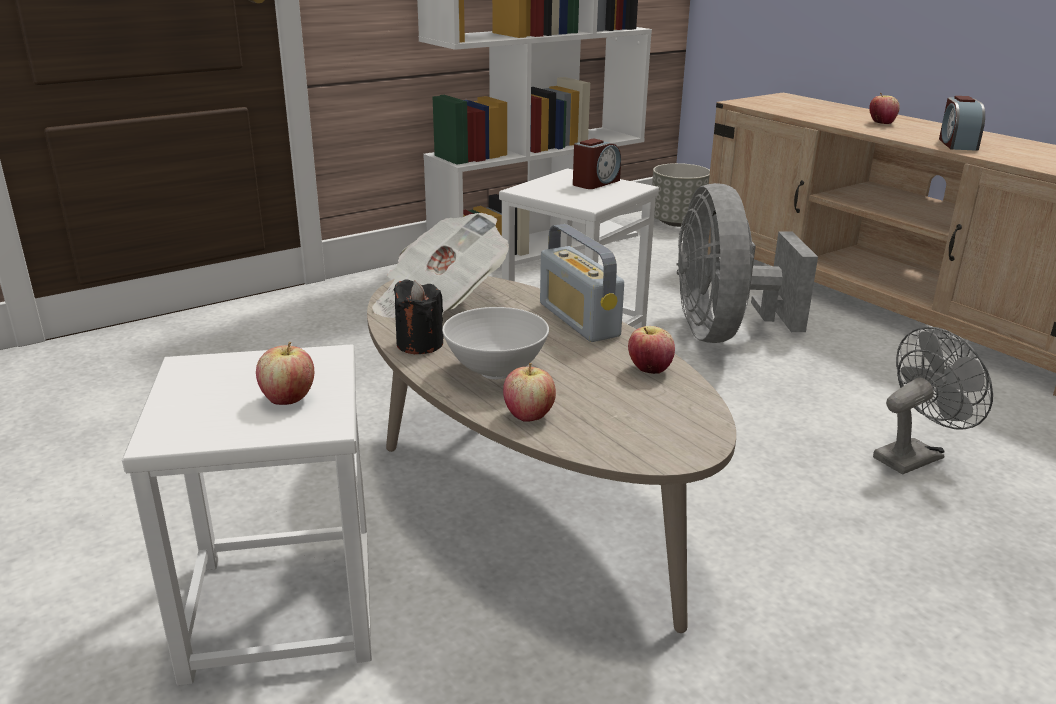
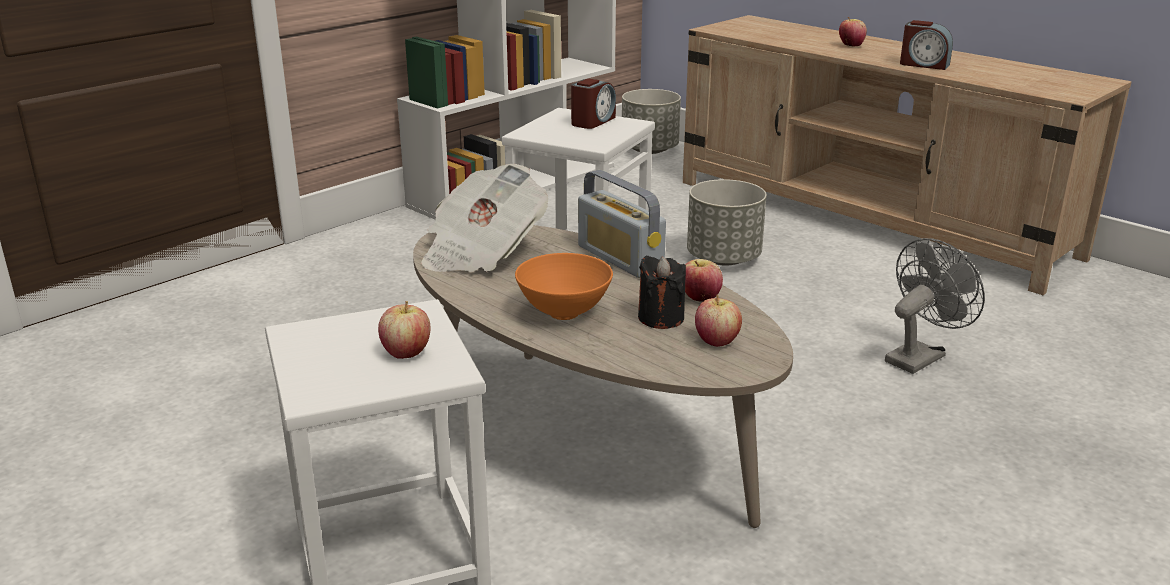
camera: 10 degrees left, 0 degrees up
(419, 344) = (482, 294): black candle -> black candle (661, 318)
(495, 372) = (564, 314): white bowl -> orange bowl
(529, 415) = (609, 348): apple -> apple (716, 341)
(723, 333) = (724, 259): grey fan -> grey planter
(957, 144) = (924, 64): alarm clock -> alarm clock turned 60 degrees counterclockwise

